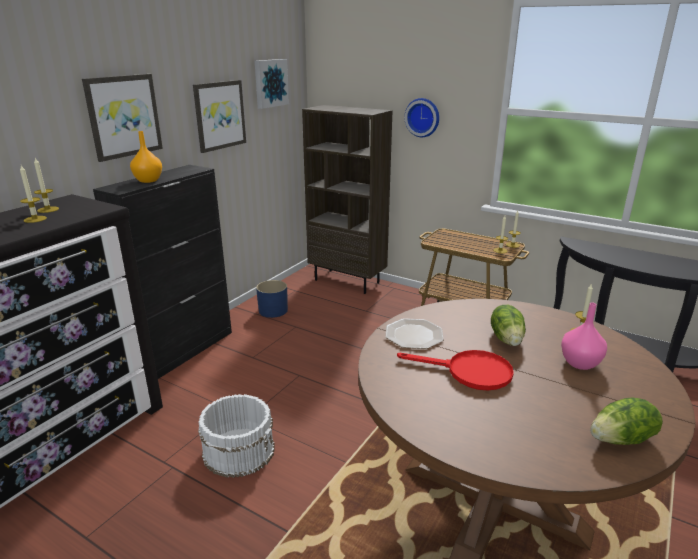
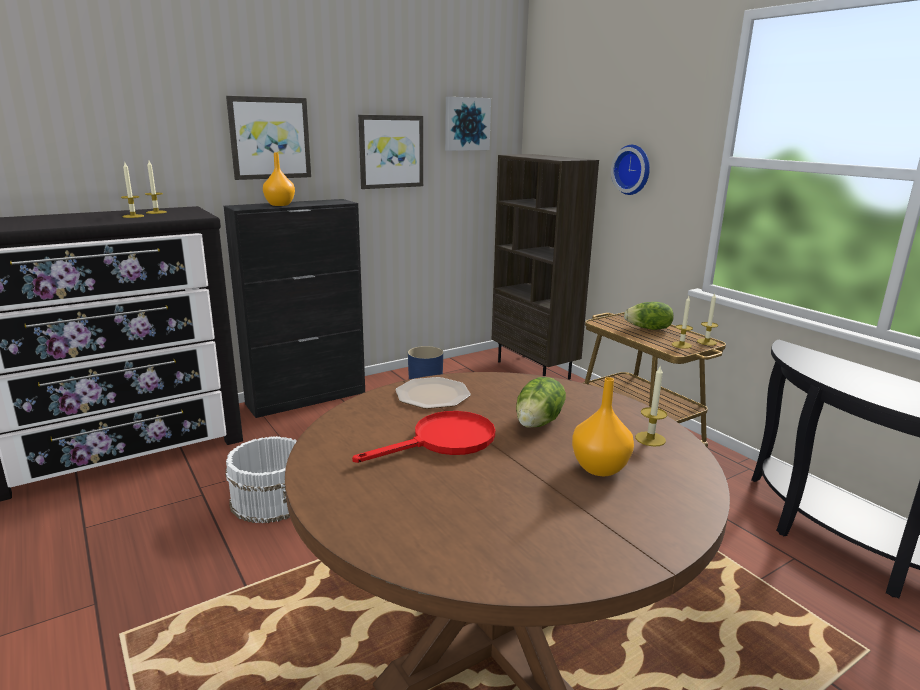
camera: 25 degrees right, 5 degrees down
(469, 372) = (444, 441): red frying pan -> red frying pan turned 75 degrees counterclockwise
(580, 364) = (599, 468): pink vase -> orange vase
(622, 439) = (537, 557): lettuce -> lettuce (649, 328)

